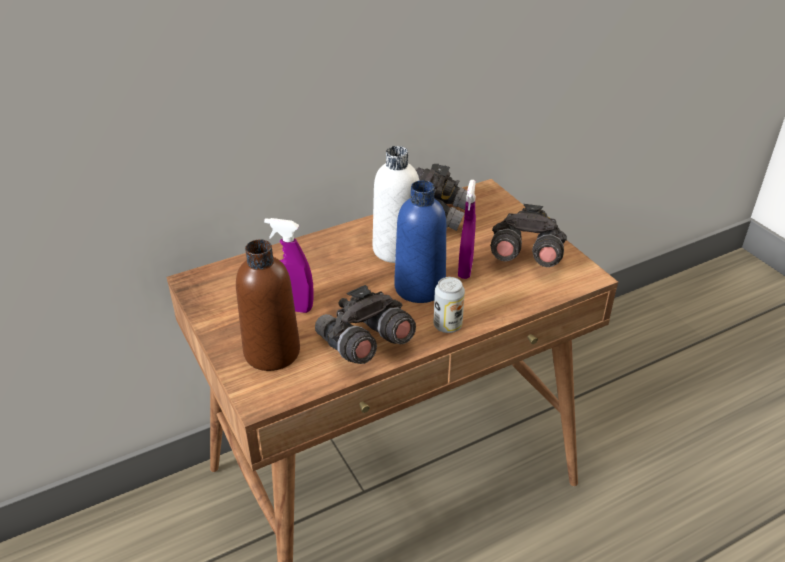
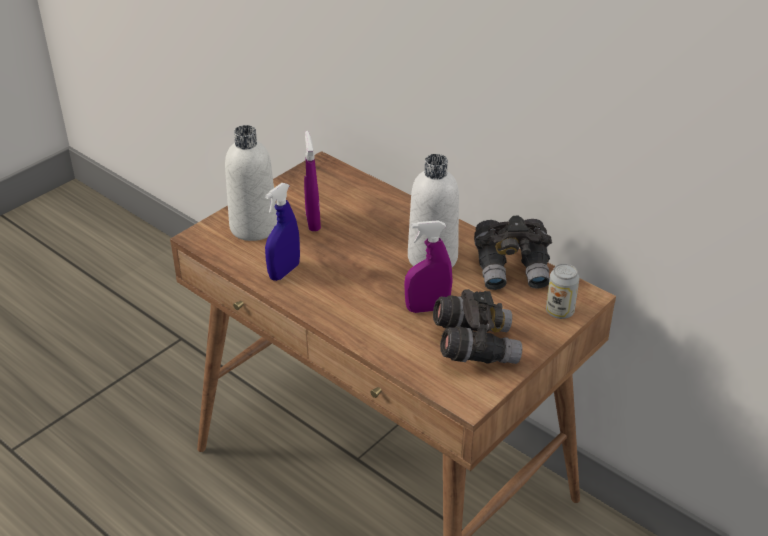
camera: 70 degrees right, 0 degrees up
(272, 352) = (254, 227): brown bottle -> white bottle
(364, 345) = (284, 271): grey binoculars -> blue spray bottle
(419, 288) = (380, 285): blue bottle -> none
(447, 325) = (333, 314): can -> can (559, 311)

